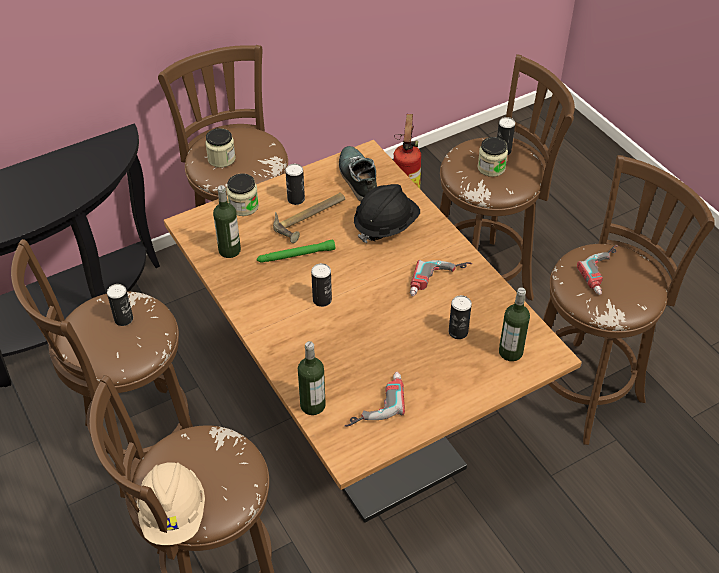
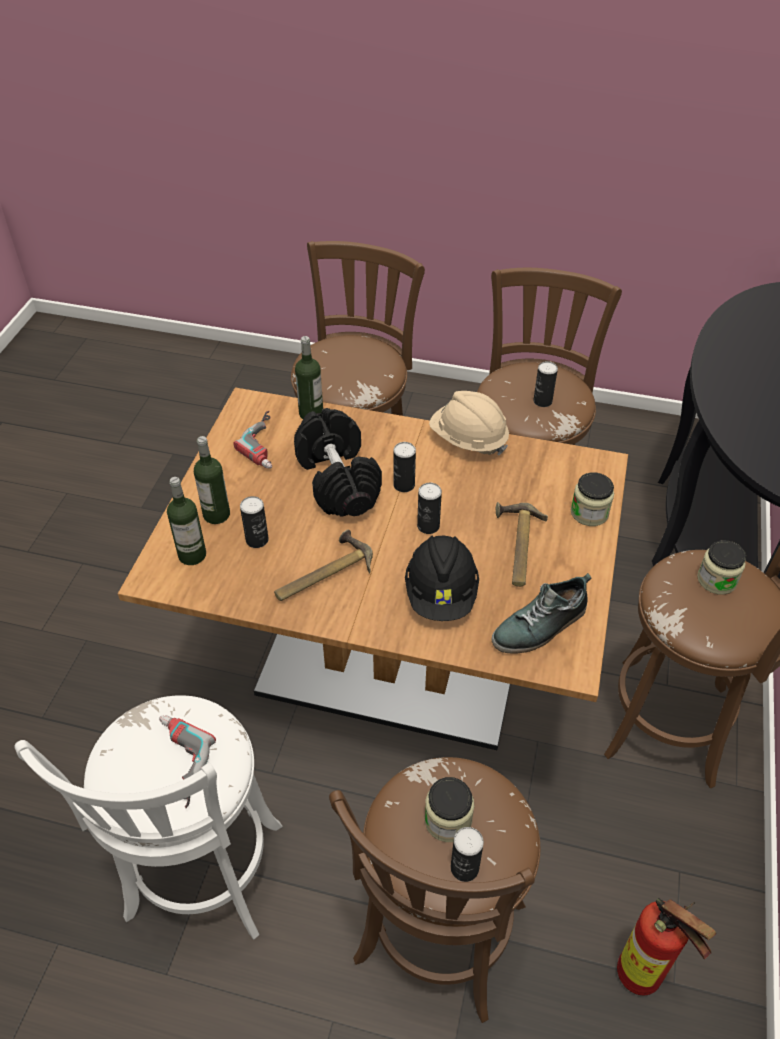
camera: 135 degrees right, 0 degrees up
(173, 514) = (335, 339): beige hard hat -> beige hard hat (468, 440)
(229, 250) = (535, 468): bottle -> bottle (216, 514)
(296, 199) = (559, 555): can -> can (428, 526)
(296, 255) = (478, 504): green flashlight -> none
(357, 178) = (540, 626): shoe -> shoe turned 120 degrees clockwise
(358, 334) = (339, 480): none -> black dumbbell
(439, 282) = (322, 573): power drill -> hammer
(585, 388) = (203, 880): brown stool -> white stool

